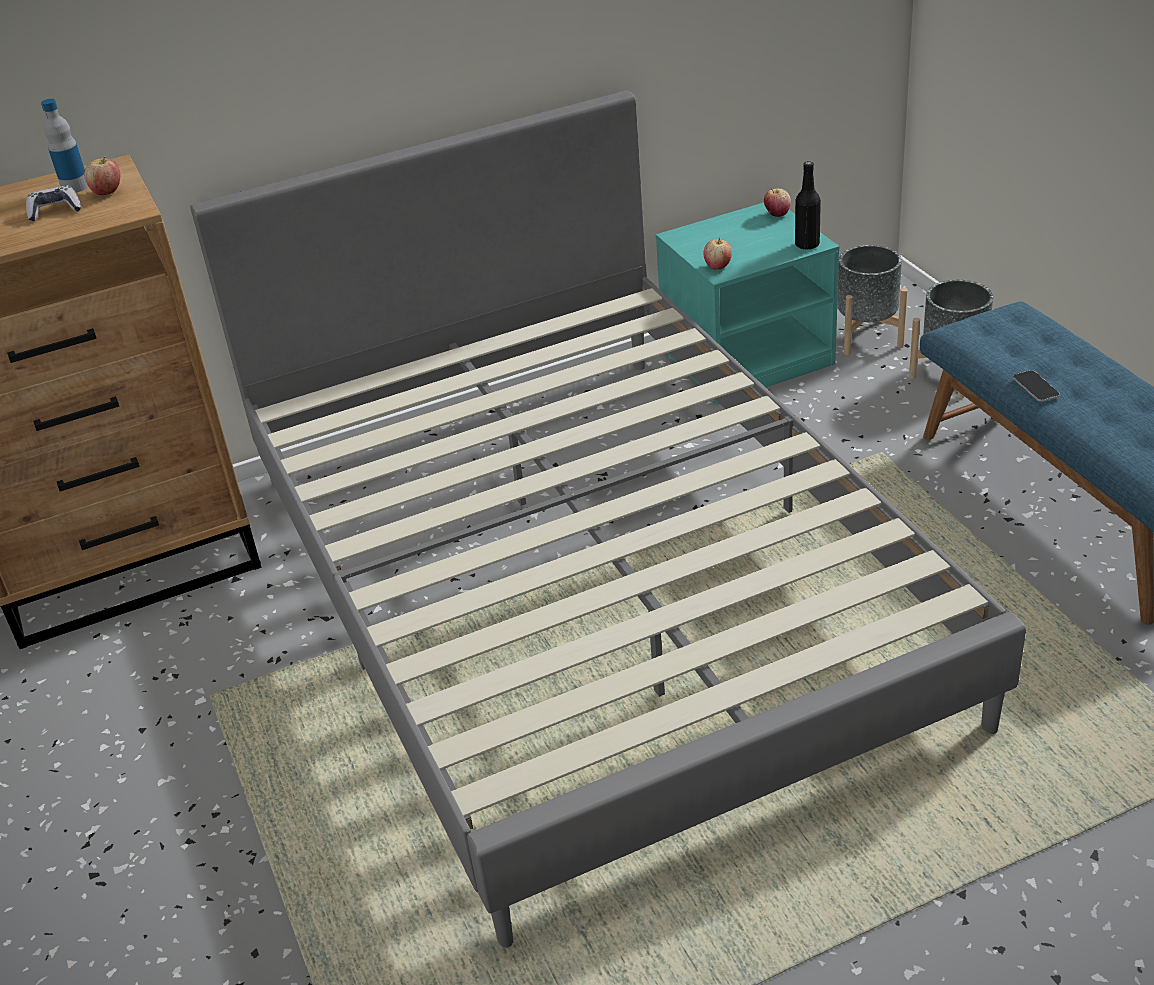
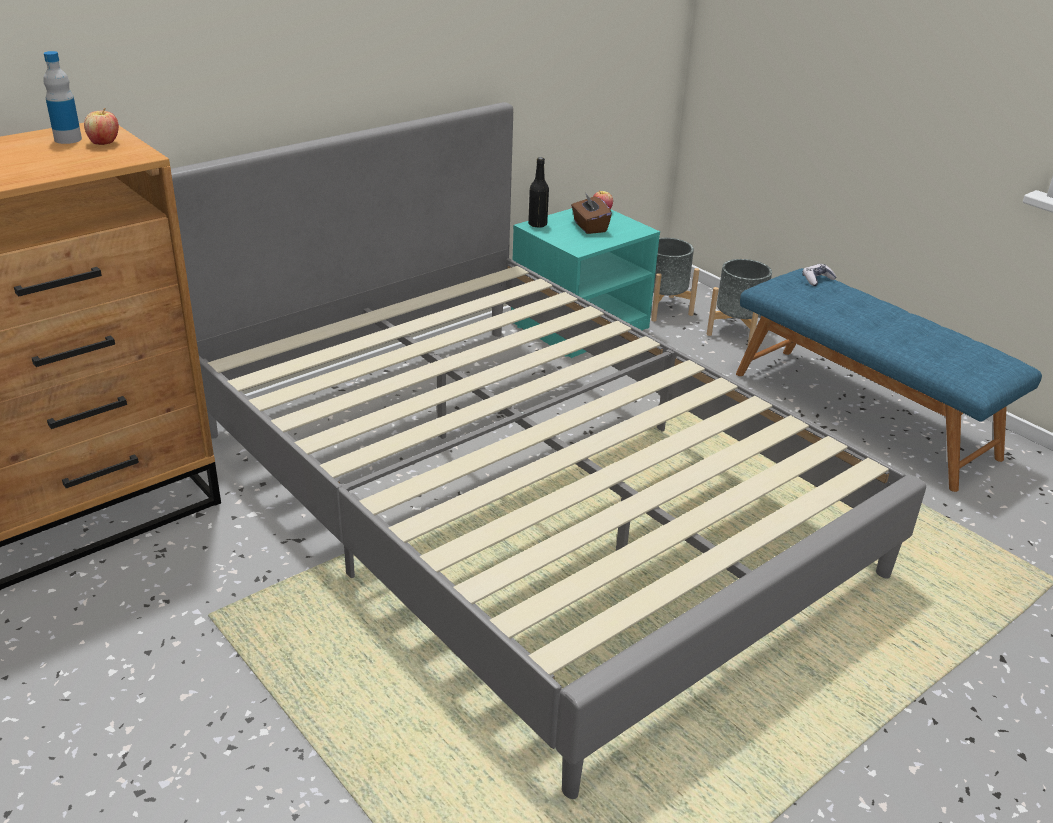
camera: 20 degrees left, 5 degrees down
(55, 211) = (57, 155): game controller -> game controller (817, 279)
(718, 266) = (574, 245): apple -> none
(749, 238) = (589, 227): none -> brown tissue box
(807, 245) = (635, 230): black bottle -> black bottle (537, 224)
(1035, 387) = (847, 321): phone -> none

